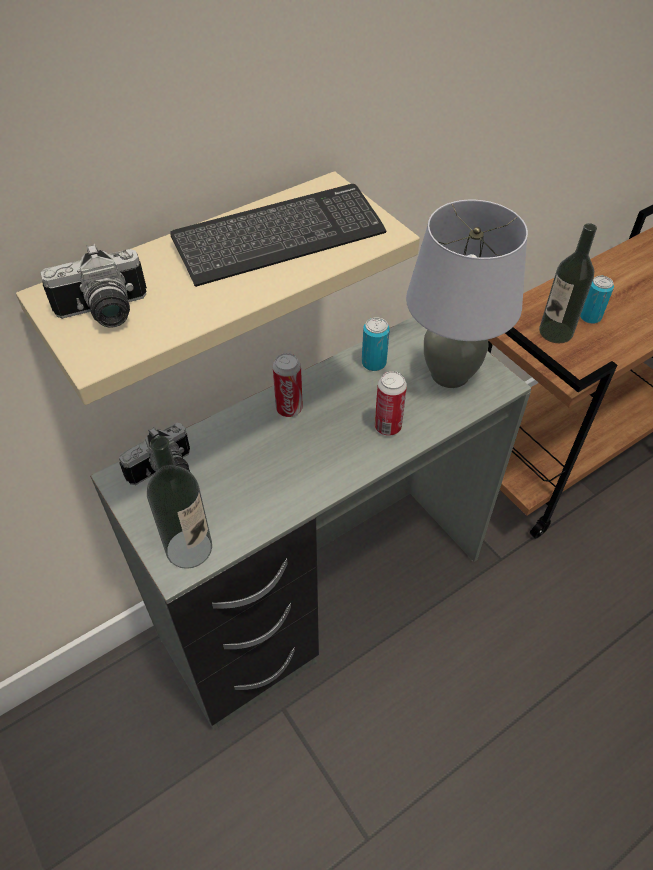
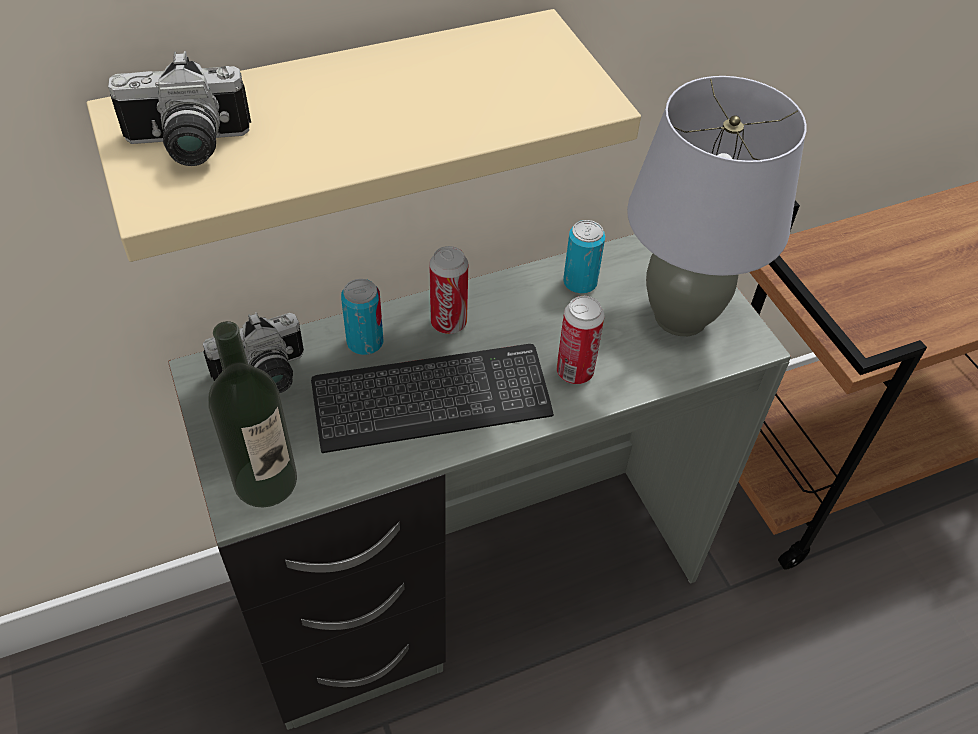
camera: 10 degrees right, 0 degrees up
(279, 238) = (449, 86): keyboard -> keyboard (432, 401)
(555, 332) = (854, 286): bottle -> none
(590, 317) = (910, 274): can -> can (365, 342)

